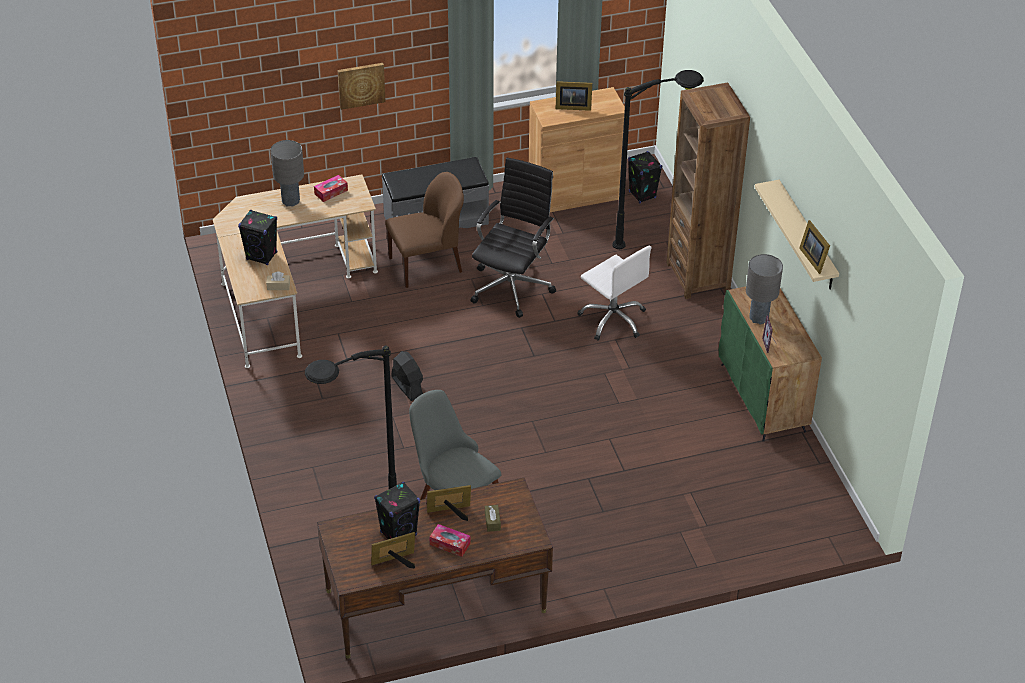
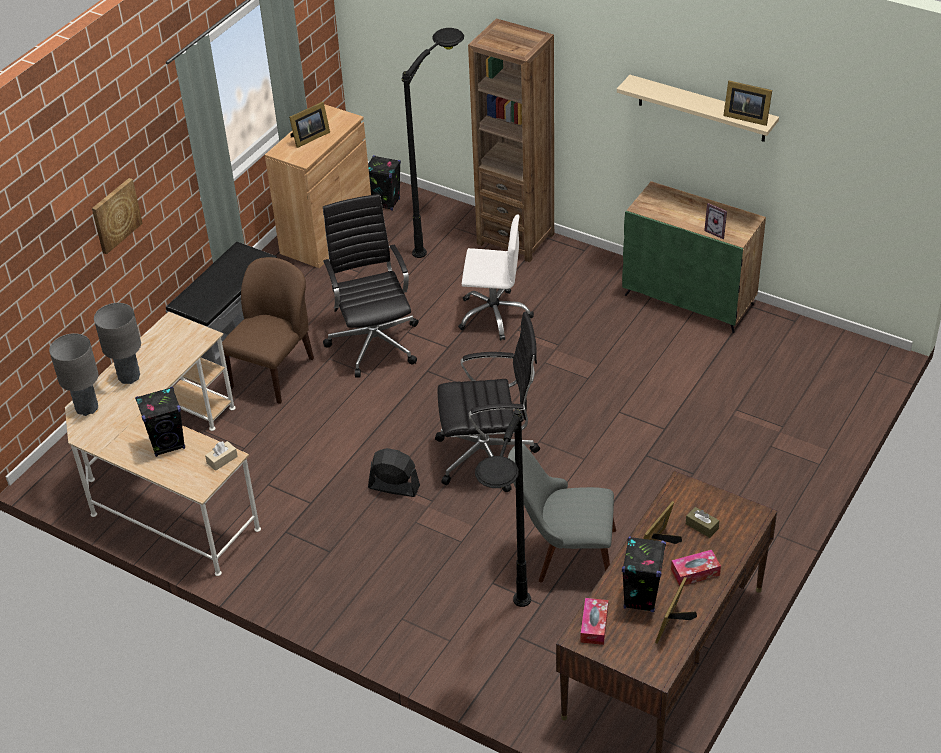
camera: 40 degrees left, 0 degrees up
(331, 192) = (159, 344): tissue box -> tissue box (594, 625)
(488, 408) = (489, 456): none -> black office chair
(759, 318) = (680, 217): grey table lamp -> grey table lamp (87, 408)

